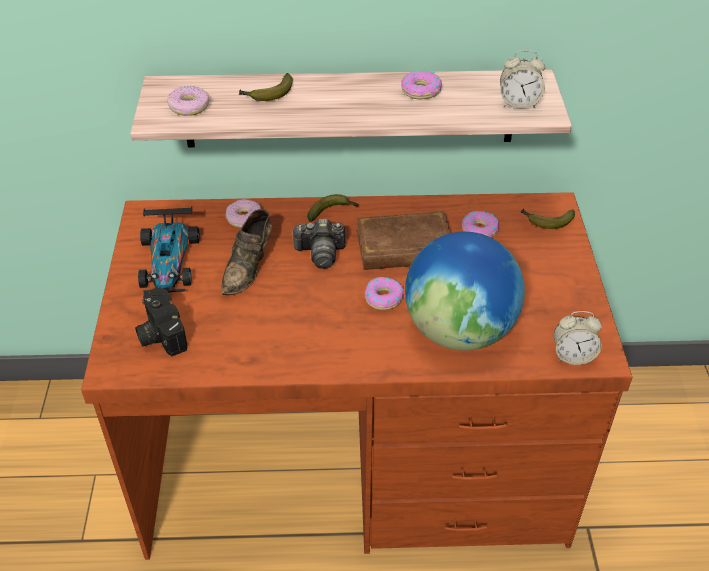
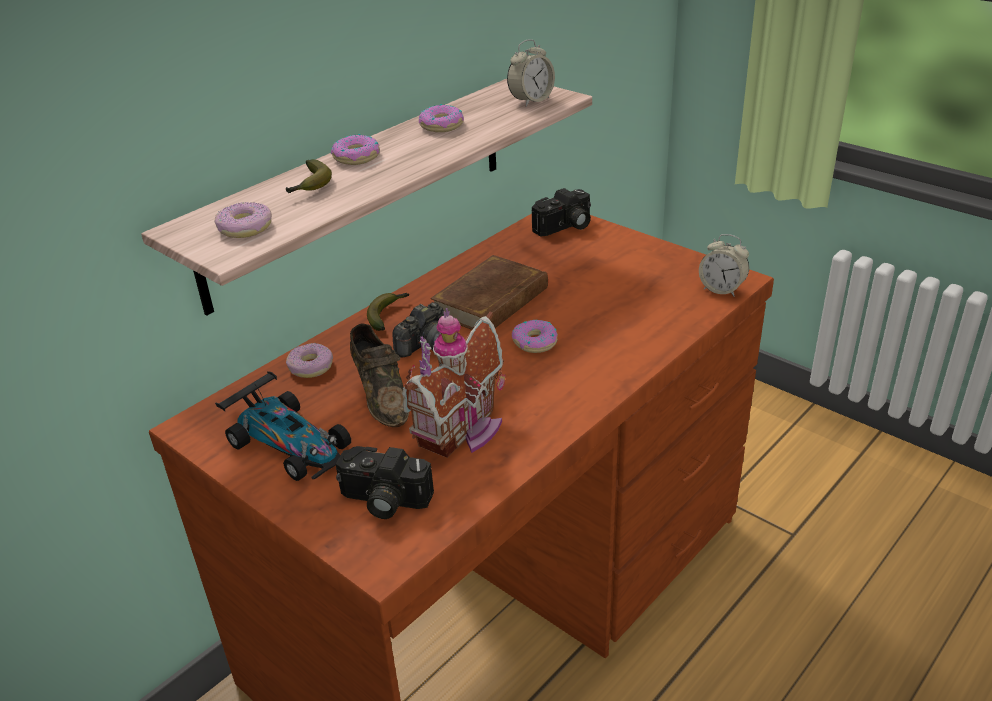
camera: 45 degrees left, 10 degrees down
(256, 325) = (464, 430): none -> toy house
(460, 330) = (626, 324): globe -> none
(479, 230) = (528, 258): donut -> donut (357, 157)
(546, 221) = (565, 227): banana -> camera
(573, 355) = (721, 289): alarm clock -> alarm clock turned 75 degrees clockwise

